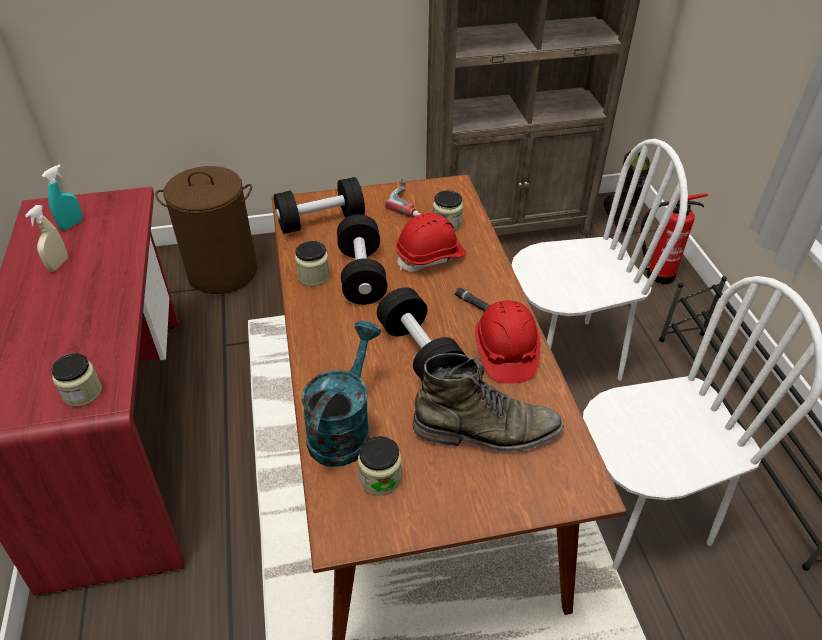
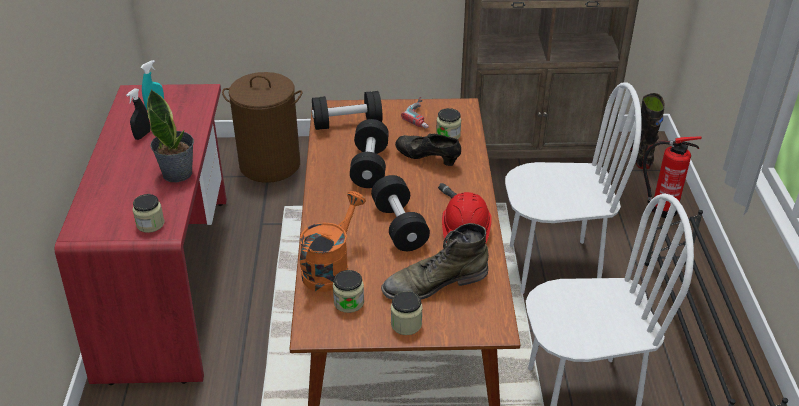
camera: 10 degrees right, 5 degrees down
(58, 264) = (142, 135): beige spray bottle -> black spray bottle
(112, 312) = (178, 173): none -> potted plant
(313, 276) = (332, 163): jar -> jar (406, 324)
(343, 428) = (330, 268): turquoise watering can -> orange watering can
(431, 257) = (427, 159): red hard hat -> black shoe
(487, 430) = (434, 282): green boot -> green boot turned 150 degrees clockwise

